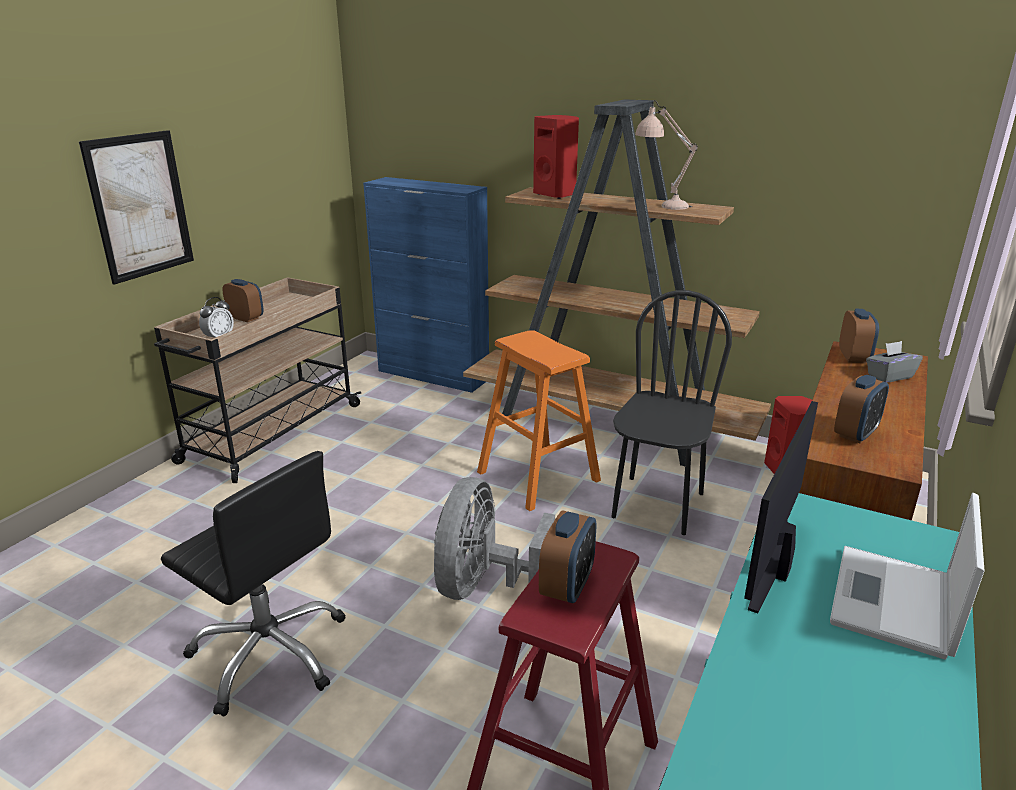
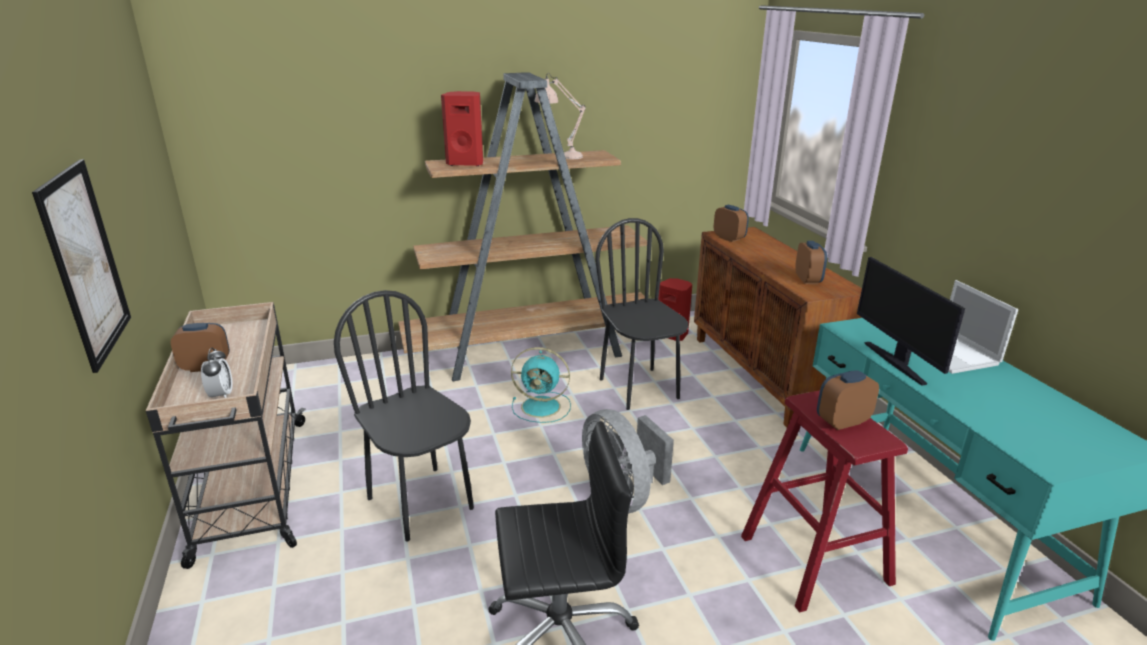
camera: 45 degrees left, 0 degrees up
(340, 499) = (421, 503): none -> black chair
(433, 375) = (333, 369): blue cabinet -> none
(538, 476) = (542, 407): orange stool -> turquoise fan
(567, 587) = (842, 422): alarm clock -> alarm clock turned 90 degrees counterclockwise
(889, 376) = (762, 243): grey tissue box -> none

